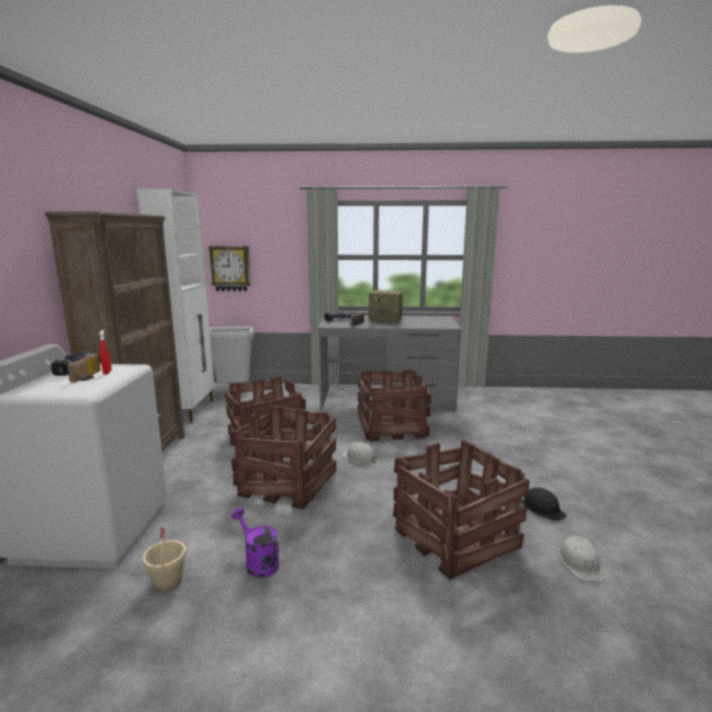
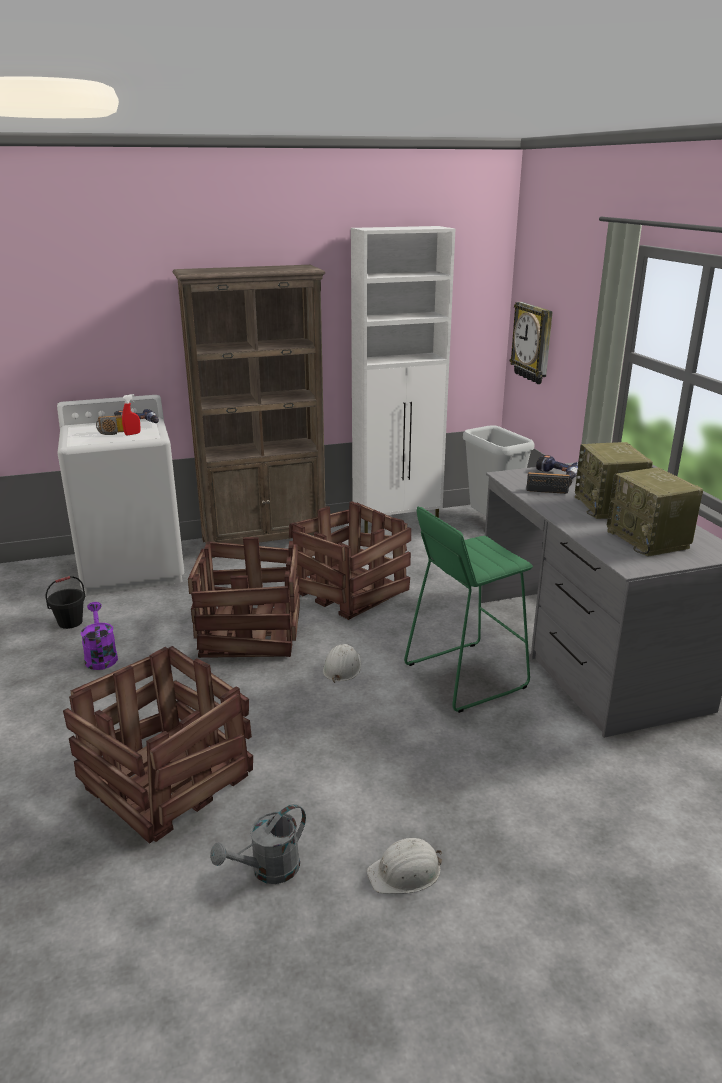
camera: 70 degrees right, 10 degrees up
(167, 581) = (70, 622): beige bucket -> black bucket
(258, 562) = (100, 656): purple watering can -> purple watering can turned 45 degrees counterclockwise
(390, 428) = (465, 675): crate -> green stool
(426, 321) = (649, 540): none -> radio
(542, 508) = (268, 870): black hard hat -> grey watering can
(580, 563) = (128, 911): white hard hat -> white hard hat (405, 872)

